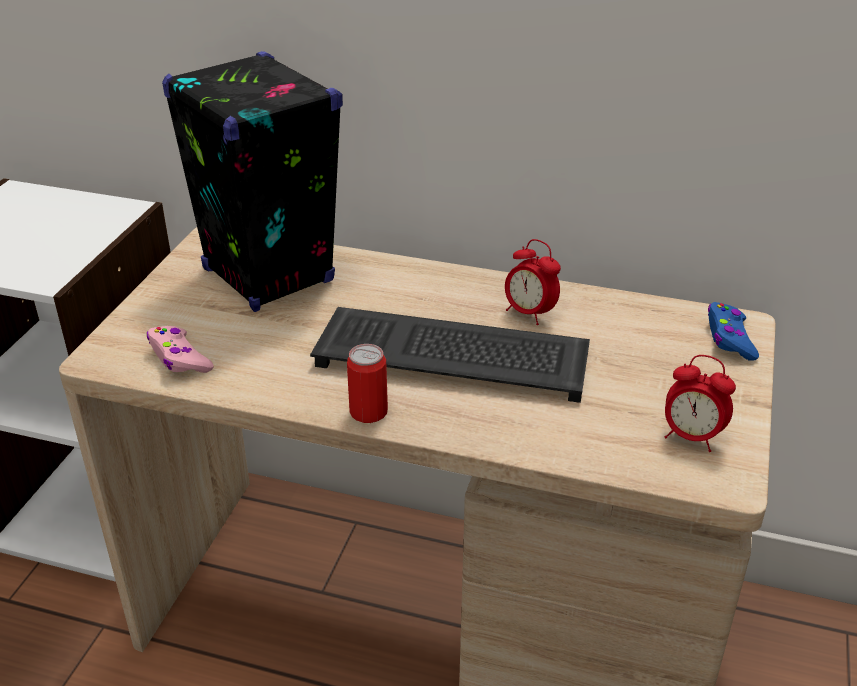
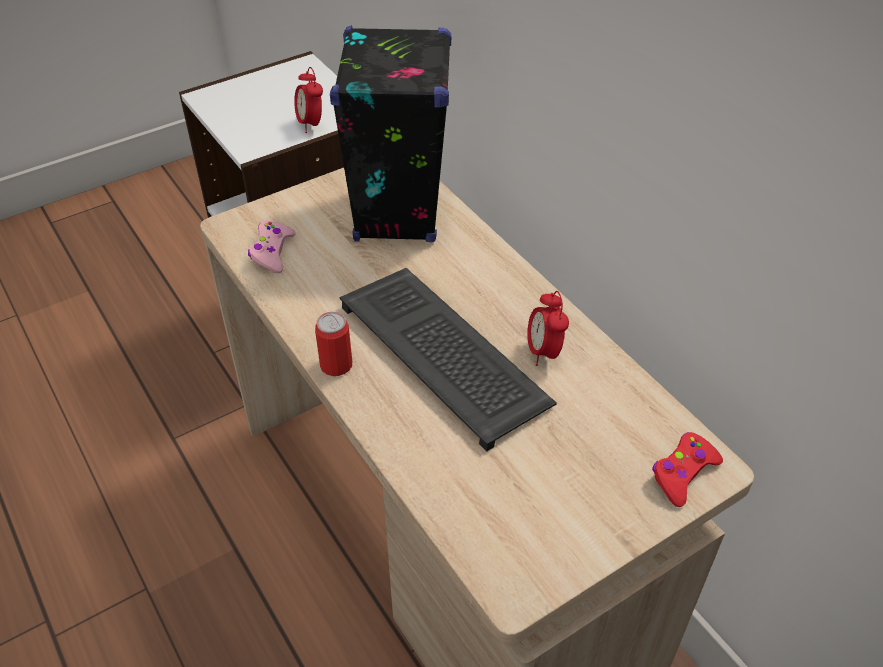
camera: 40 degrees right, 10 degrees up
(691, 437) = (534, 536): alarm clock -> alarm clock (311, 124)
(729, 338) = (683, 473): blue game controller -> red game controller

